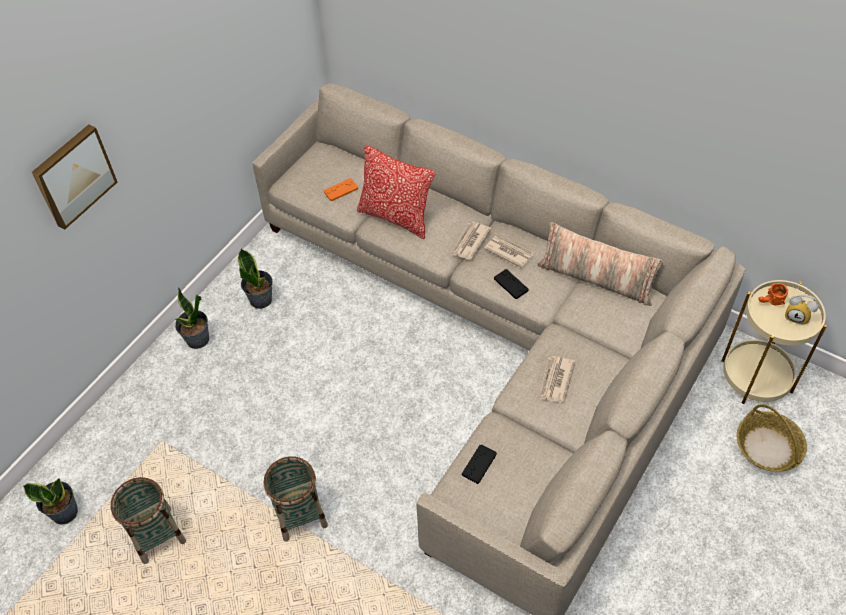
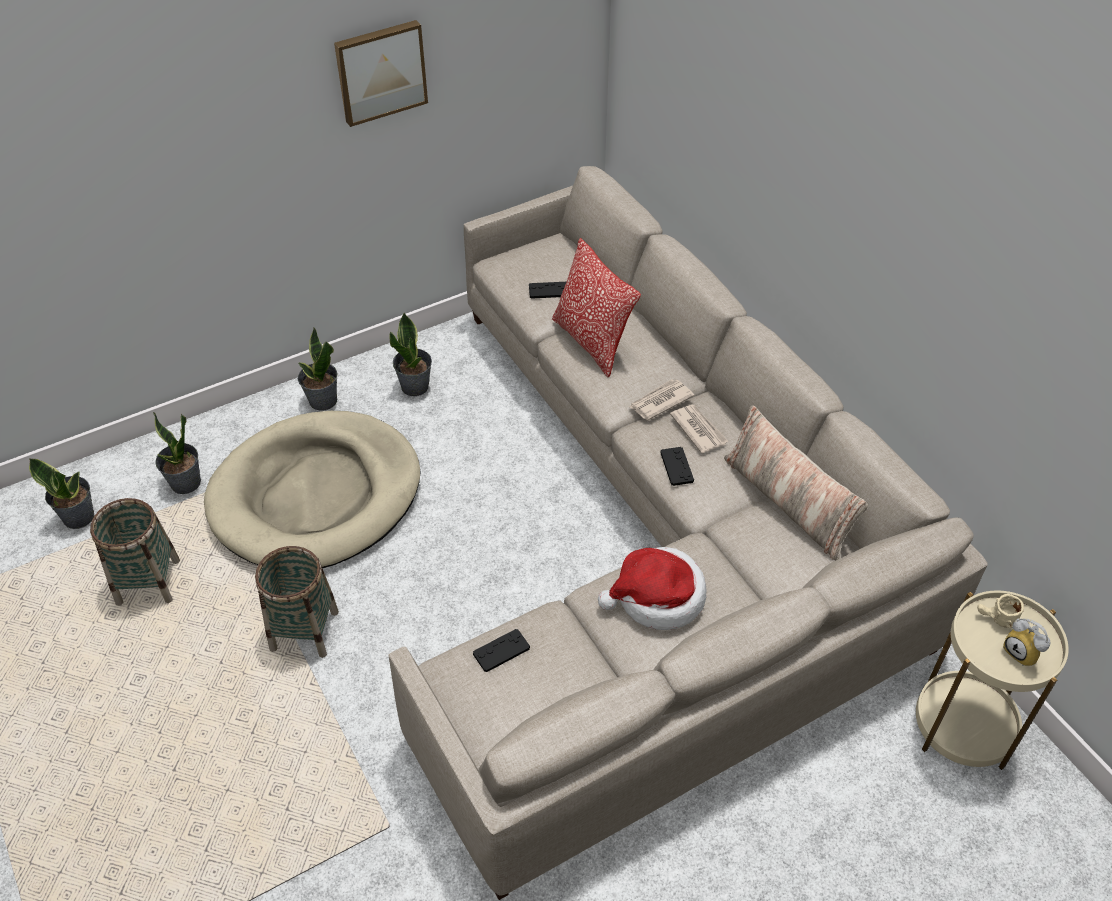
camera: 25 degrees right, 5 degrees down
(73, 175) = (206, 136): picture -> picture (380, 71)
(133, 448) = (185, 483): none -> potted plant
(242, 413) = (316, 495): none -> beige dog bed
(341, 190) = (549, 291): orange game controller -> black game controller
(555, 381) = (657, 598): newspaper -> hat
(768, 448) = (924, 822): basket -> none
(770, 302) = (995, 619): orange mug -> beige mug

